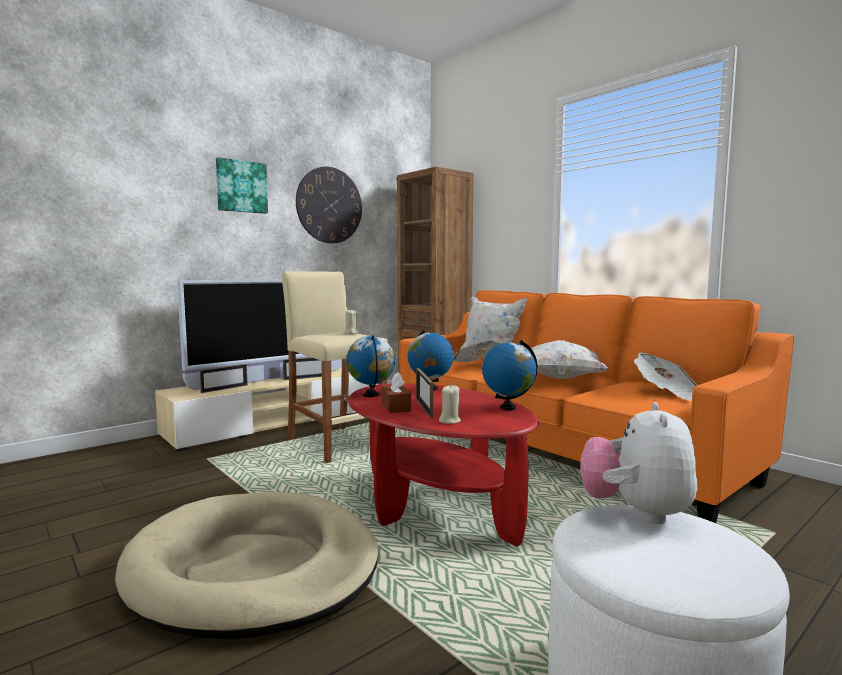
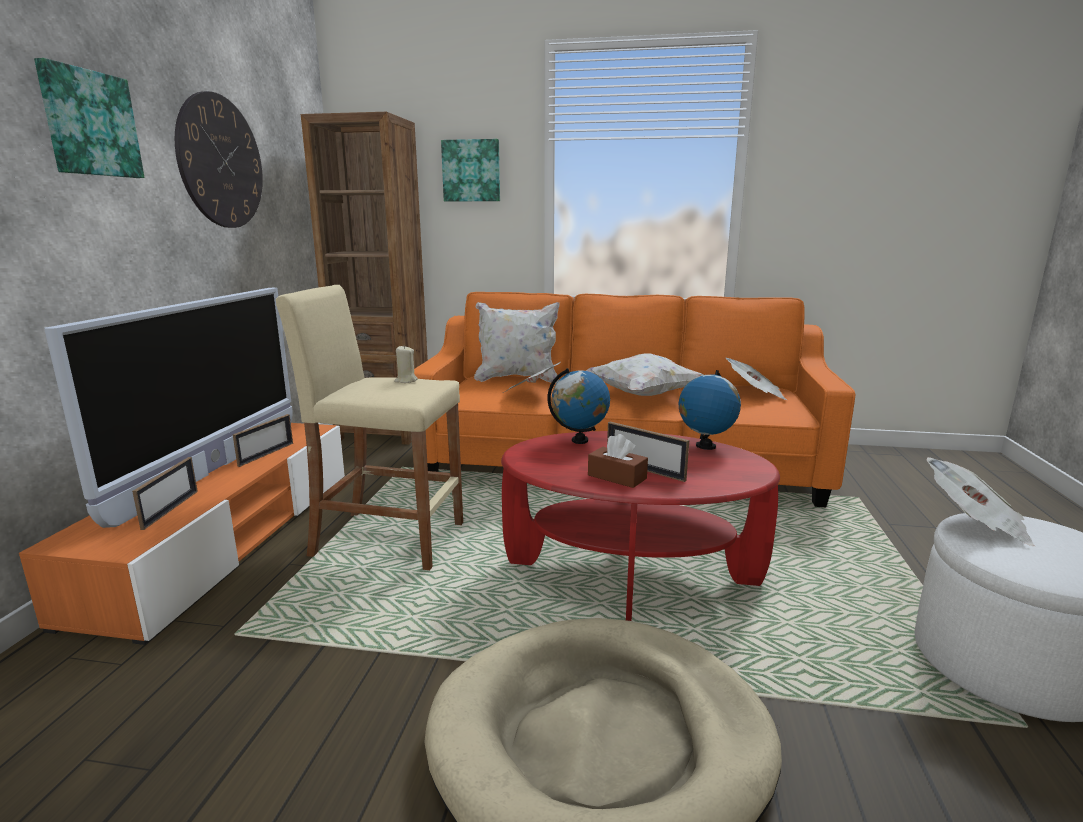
camera: 40 degrees left, 10 degrees up
(271, 423) = (227, 539): beige tv stand -> orange tv stand
(371, 395) = (548, 468): globe -> none
(450, 421) = (708, 479): beige candle -> none
(507, 202) = (471, 171): none -> picture
(636, 512) = (975, 524): plush toy -> newspaper

